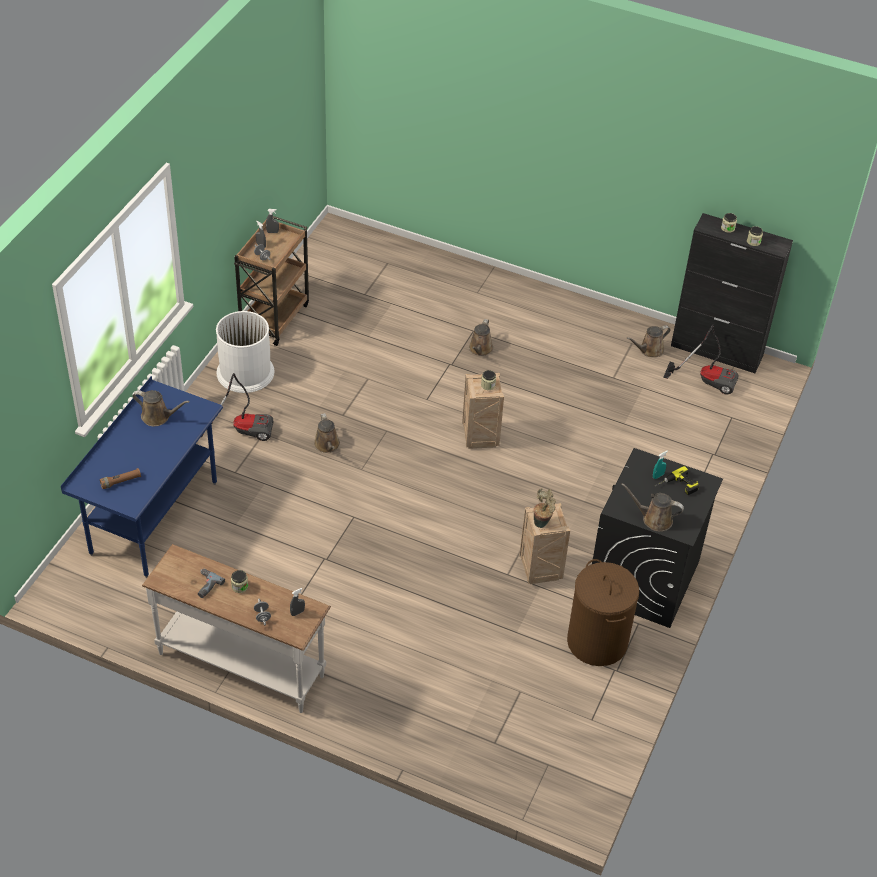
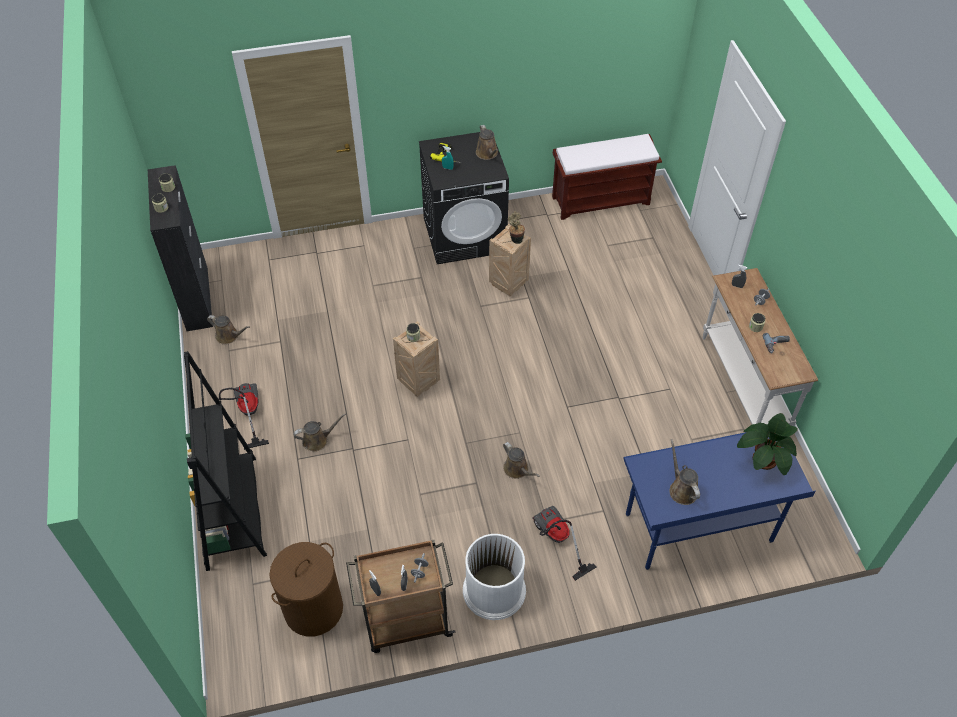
camera: 125 degrees left, 5 degrees up
(121, 482) = (763, 460): brown flashlight -> potted plant
(327, 445) = (517, 470): brown watering can -> brown watering can turned 105 degrees clockwise
(459, 278) = (232, 512): none -> black bookcase
(596, 641) = (535, 231): brown laundry basket -> brown laundry basket (313, 609)
(596, 738) = (601, 200): none -> brown bench
(707, 379) = (236, 289): vacuum cleaner -> vacuum cleaner (247, 413)

